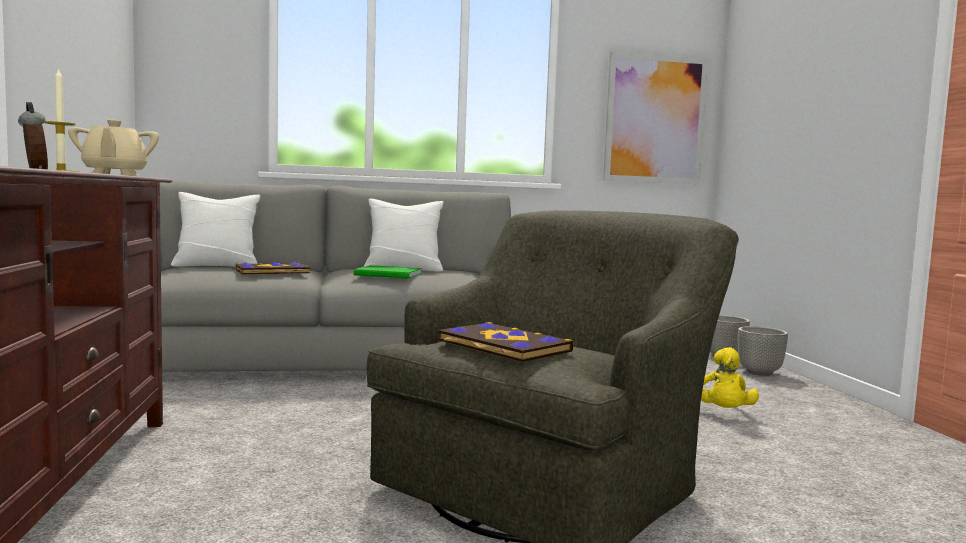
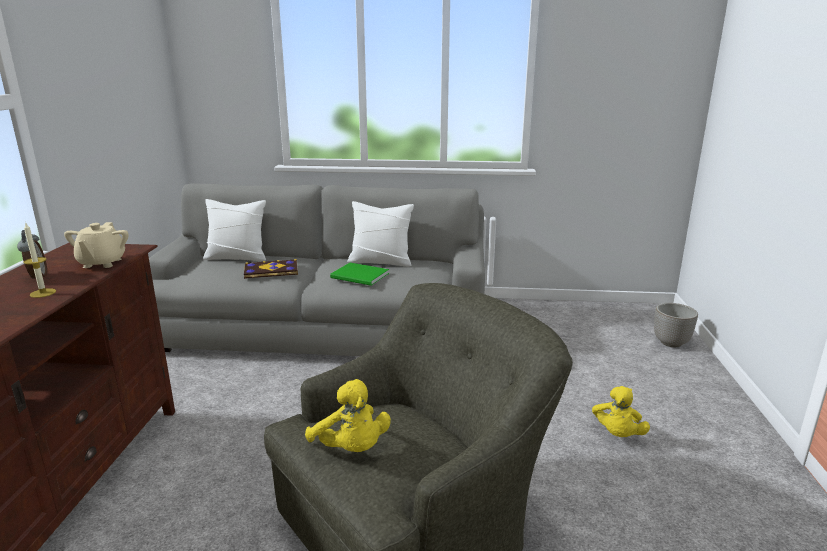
camera: 15 degrees right, 15 degrees up
(502, 346) = (351, 449): book -> yellow plush toy
(654, 119) = (635, 104): picture -> none
(759, 373) = (691, 371): planter -> none

